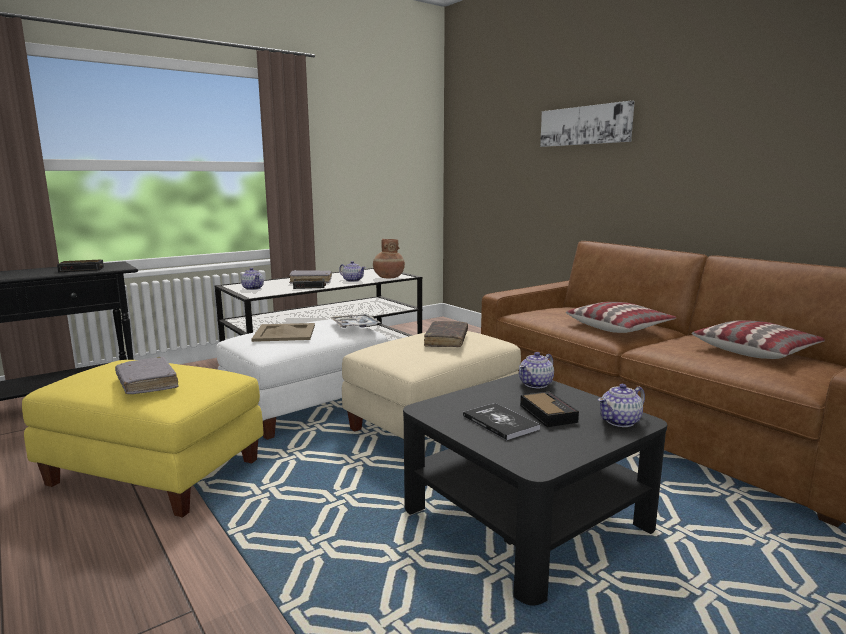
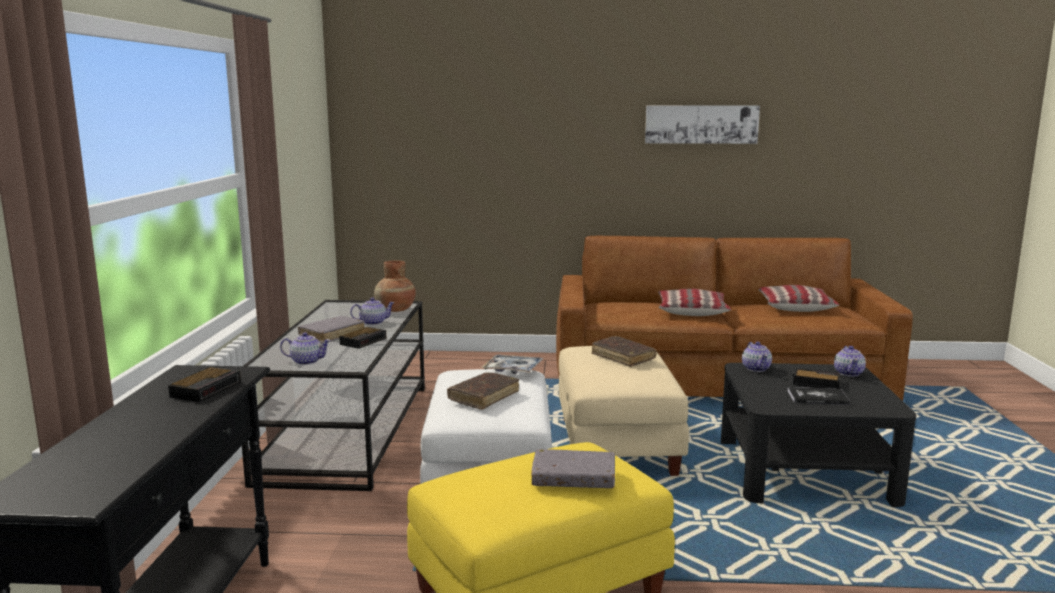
camera: 50 degrees left, 0 degrees up
(284, 333) = (484, 397): beige tray -> brown book
(585, 125) = (557, 119): picture -> picture (701, 124)

